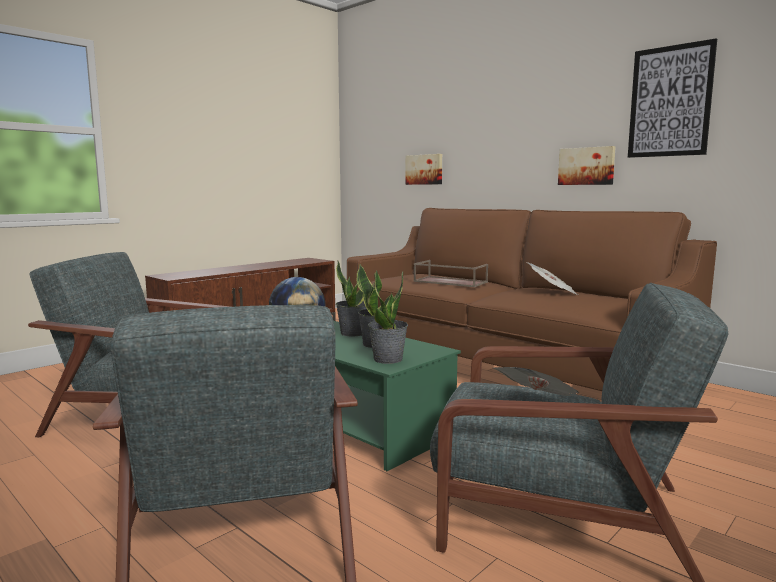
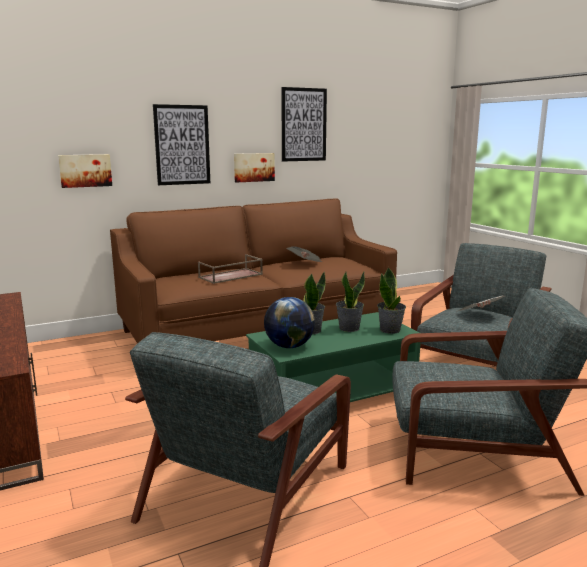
camera: 70 degrees left, 5 degrees up
(505, 141) = (182, 145): none -> picture

